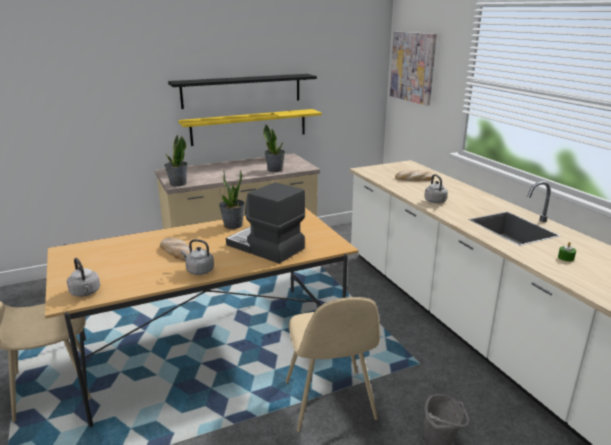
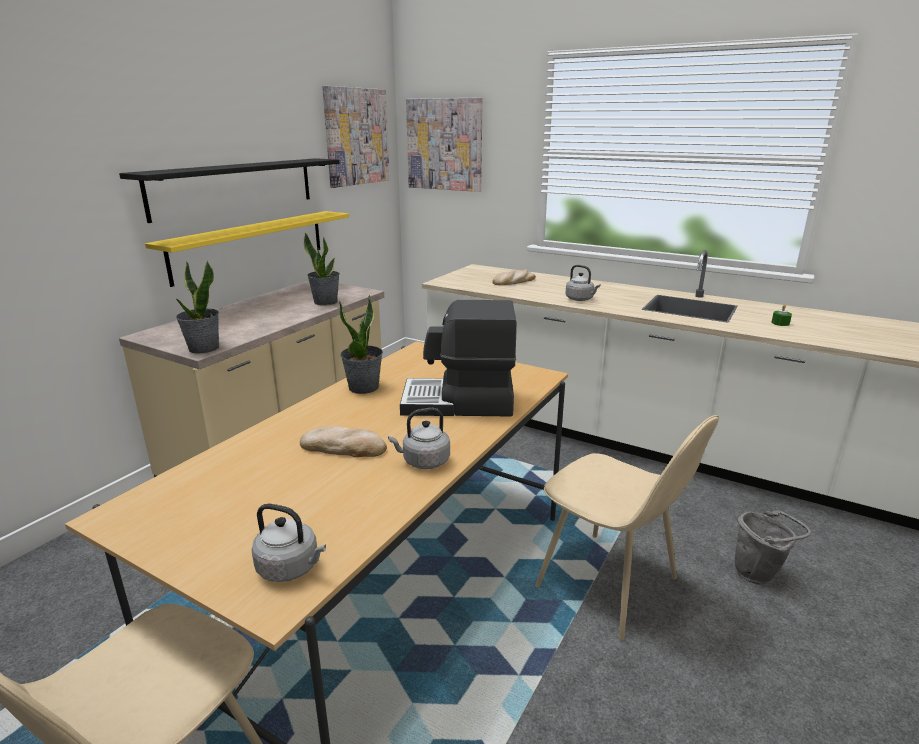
camera: 35 degrees left, 0 degrees up
(347, 59) = (356, 137): none -> picture

